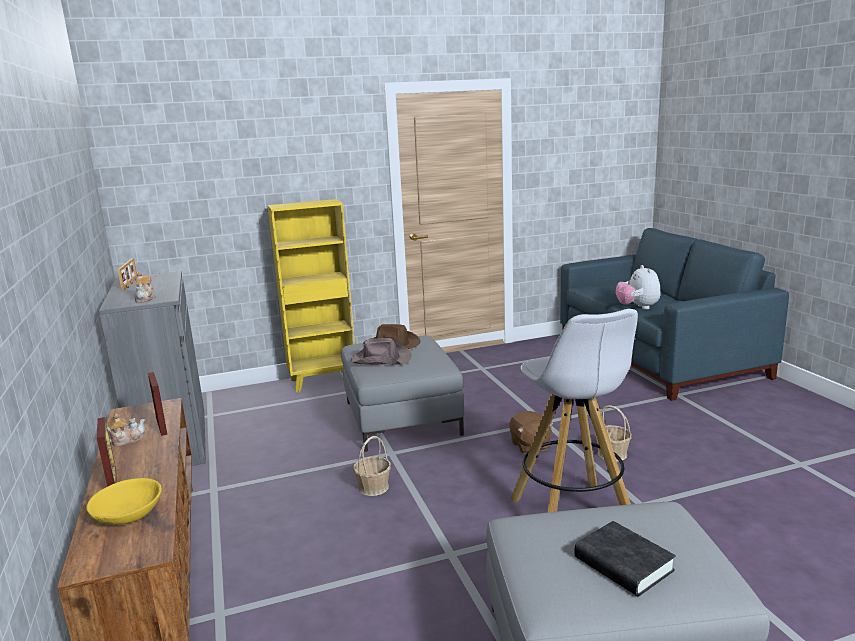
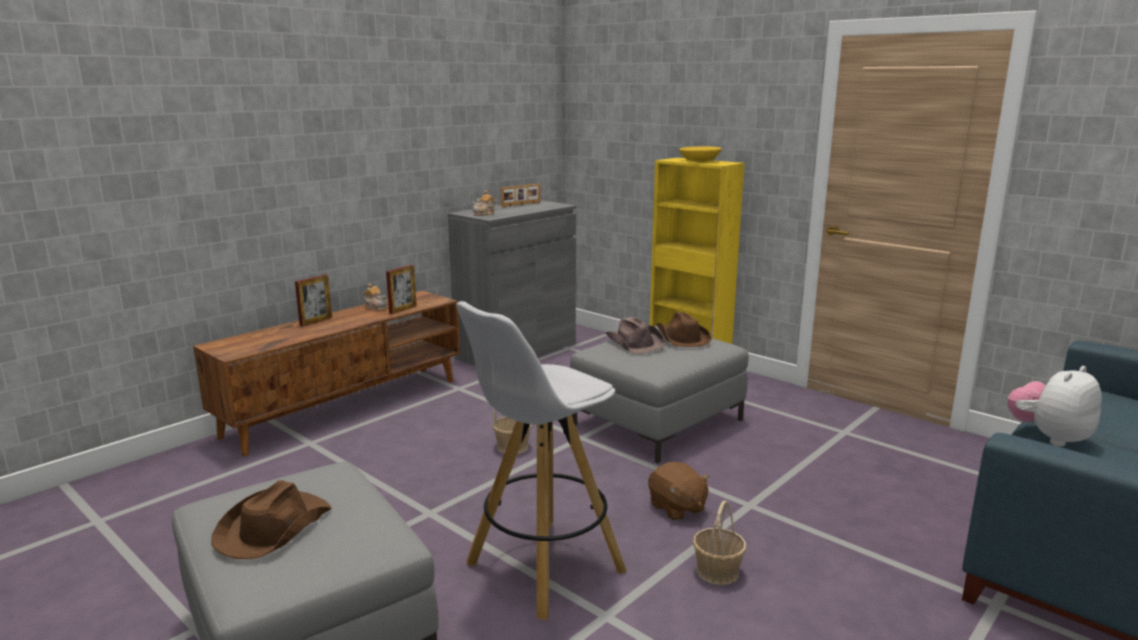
camera: 60 degrees right, 0 degrees up
(128, 514) = (276, 336): yellow bowl -> yellow bowl (700, 161)
(529, 445) = (677, 508): brown plush toy -> brown plush toy turned 75 degrees counterclockwise
(623, 564) = (272, 528): black book -> brown hat

